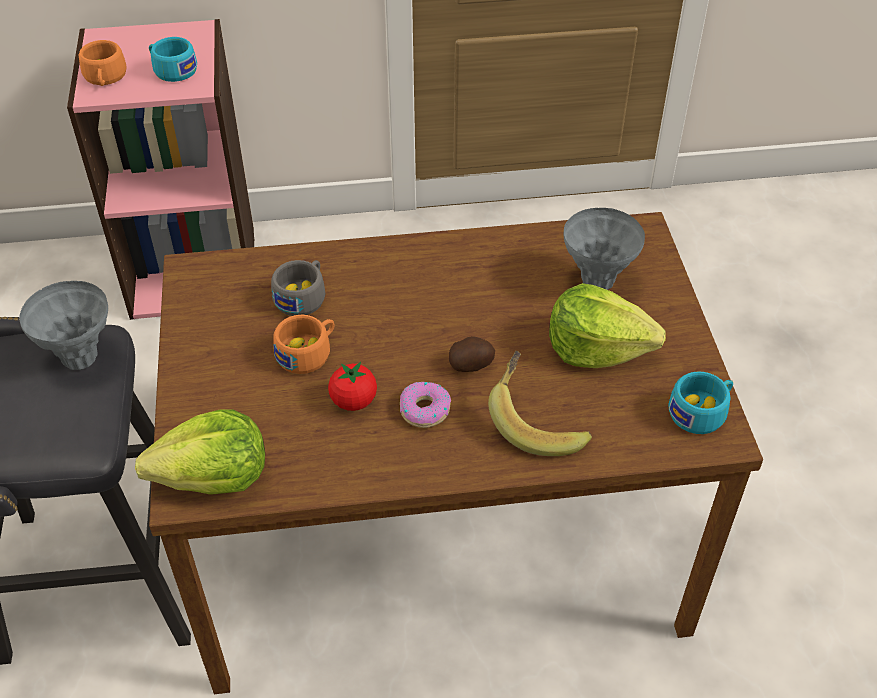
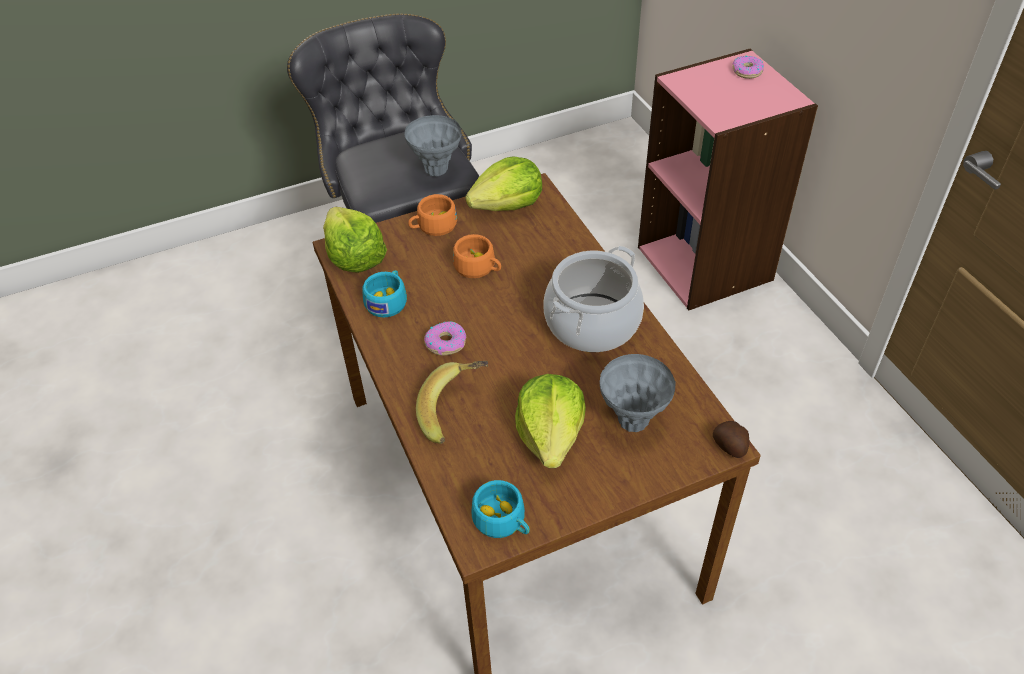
camera: 75 degrees right, 0 degrees up
(105, 78) = (699, 78): orange cup -> orange cup (433, 226)
(121, 43) = (747, 71): none -> donut
(172, 70) = (732, 104): turquoise cup -> turquoise cup (388, 300)
(206, 301) = (508, 205): none -> lettuce
(303, 296) = (534, 250): grey cup -> none
(353, 401) = (441, 303): tomato -> none
(448, 277) = (592, 323): none -> cooking pot
(471, 365) = (500, 359): potato -> potato (730, 447)

